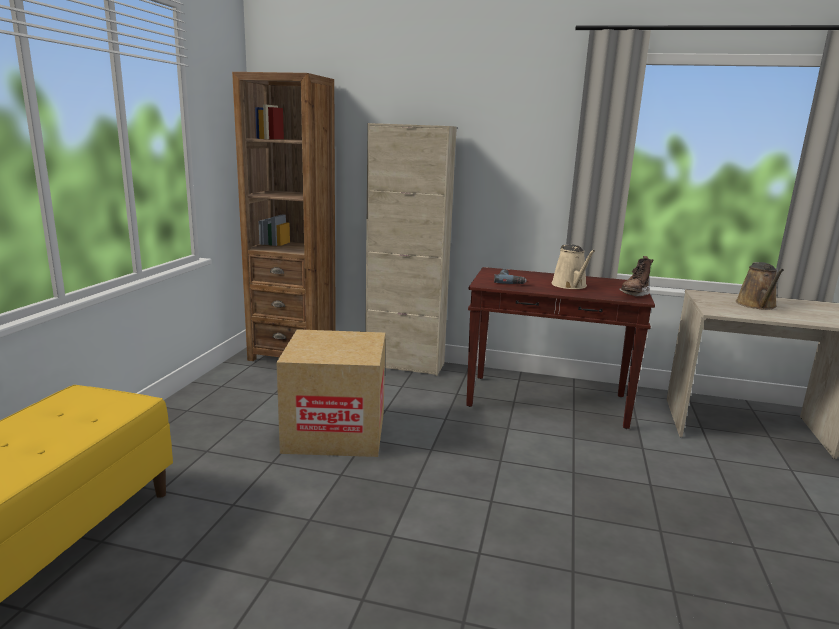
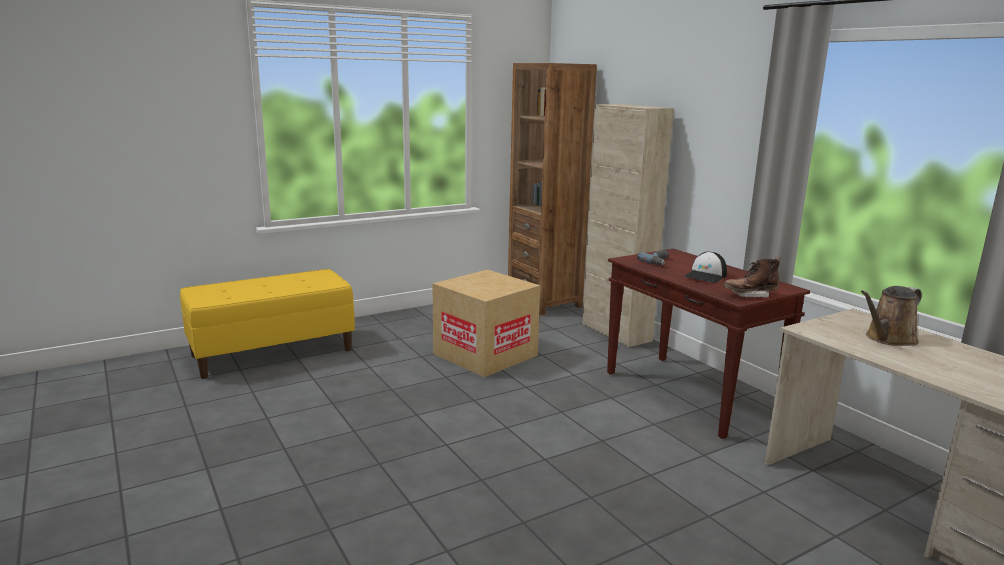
camera: 45 degrees right, 0 degrees up
(570, 286) = (706, 276): beige watering can -> cap

